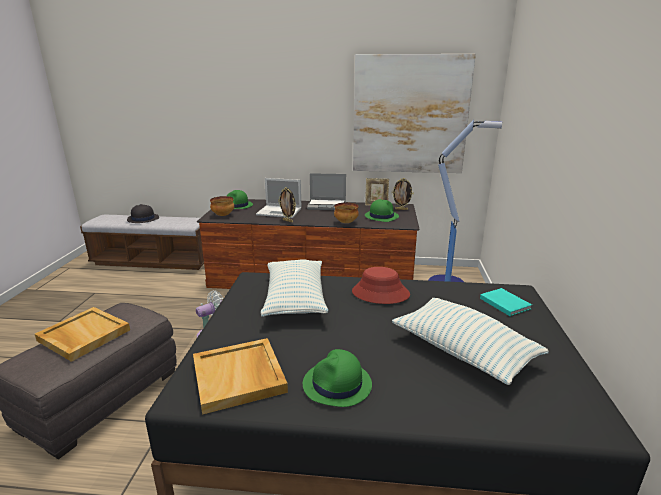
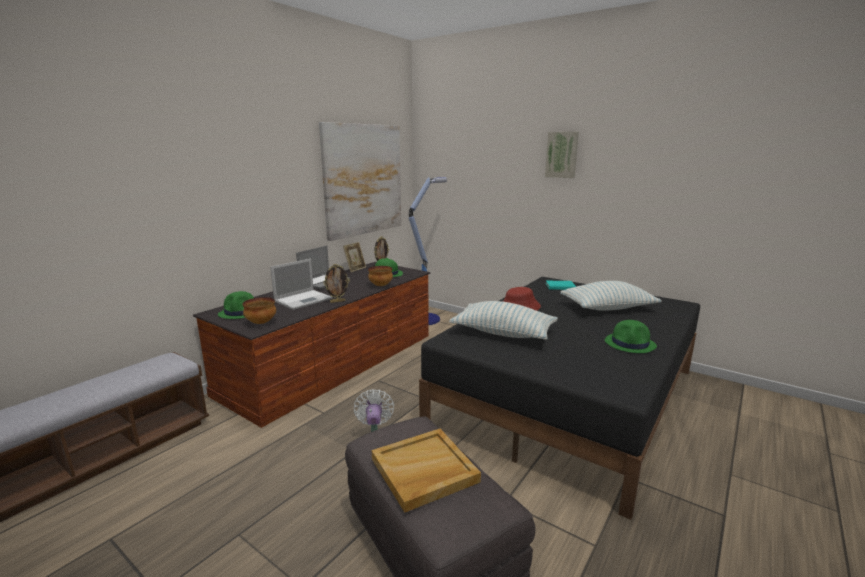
camera: 60 degrees left, 5 degrees down
(143, 219) = (75, 392): black hat -> none
(239, 377) = (609, 370): beige tray -> none
(585, 102) = (562, 154): none -> picture

